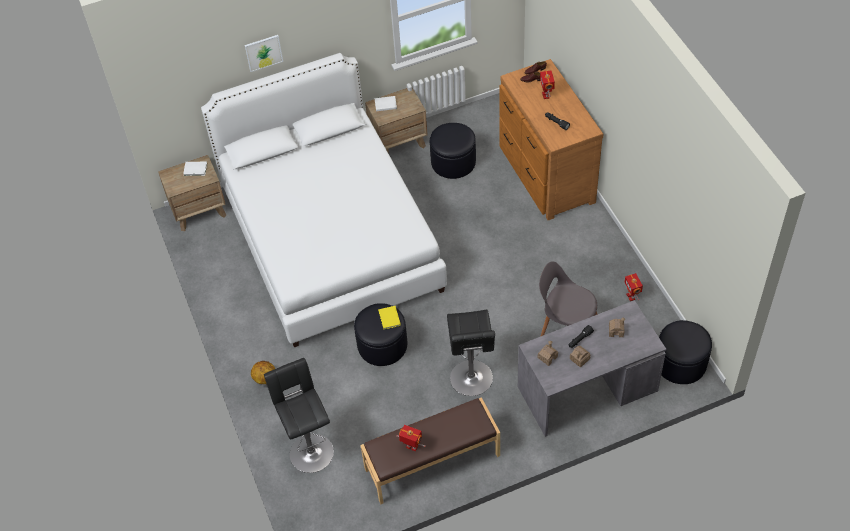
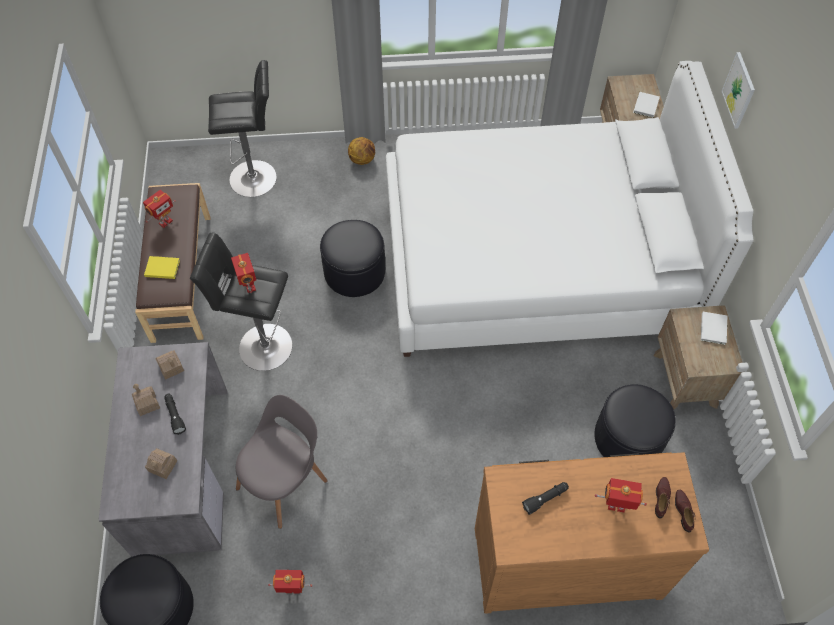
camera: 105 degrees right, 5 degrees up
(389, 319) = (351, 252): yellow book -> yellow book (161, 268)
(469, 329) = (249, 286): none -> toy robot

